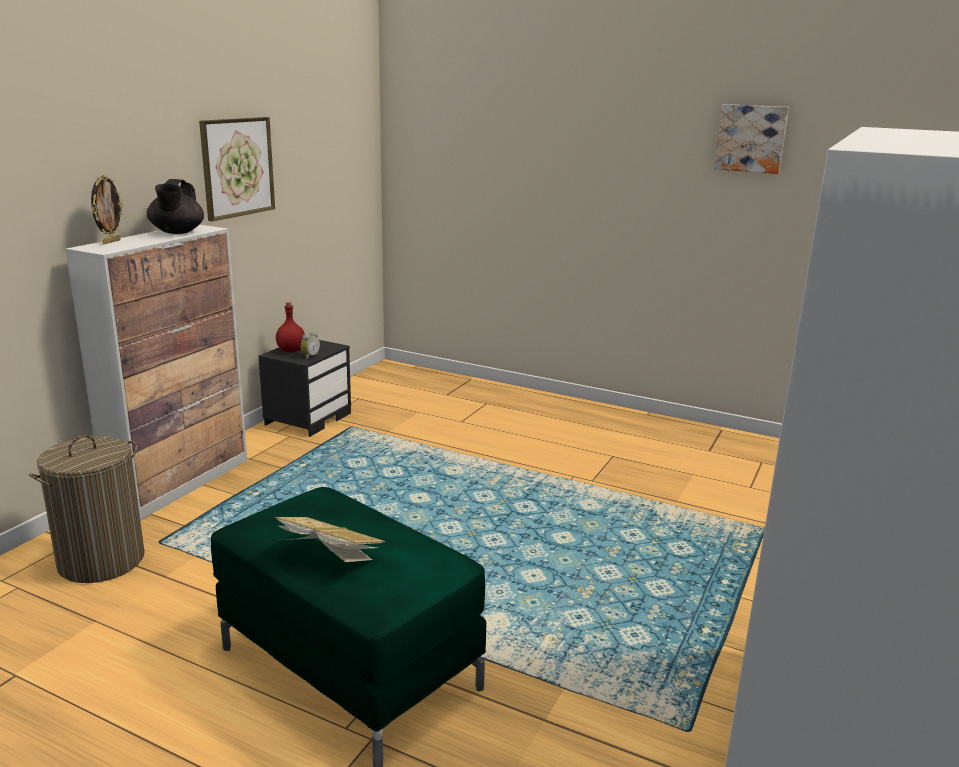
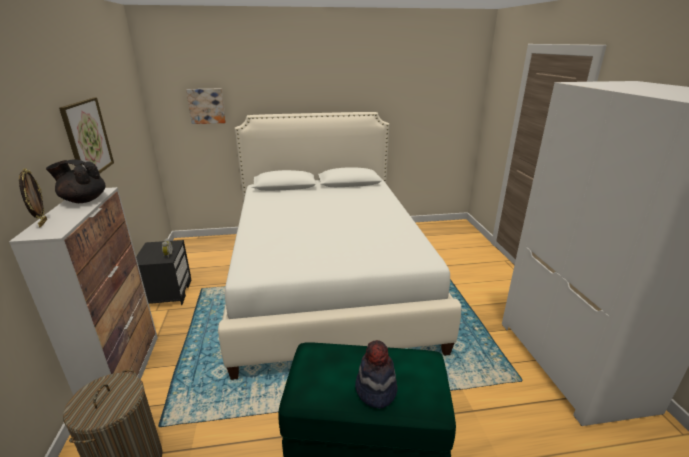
camera: 35 degrees left, 5 degrees up
(177, 232) = (84, 200): black teapot -> black teapot turned 135 degrees clockwise
(290, 350) = (149, 255): red bottle -> none
(329, 557) = (375, 390): book -> hat
(532, 475) = (327, 280): none -> white bed
(751, 138) = (376, 83): picture -> picture (206, 106)

